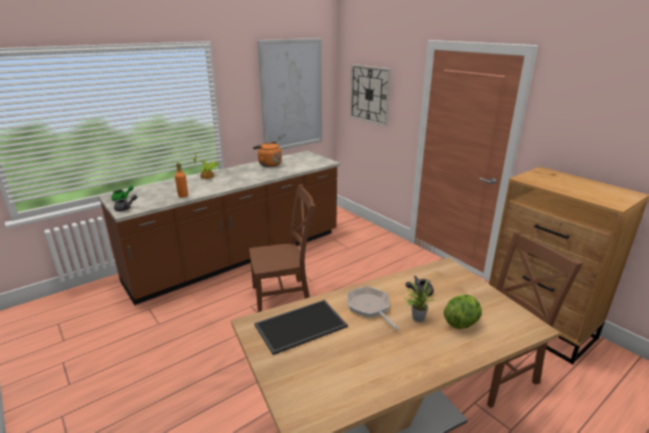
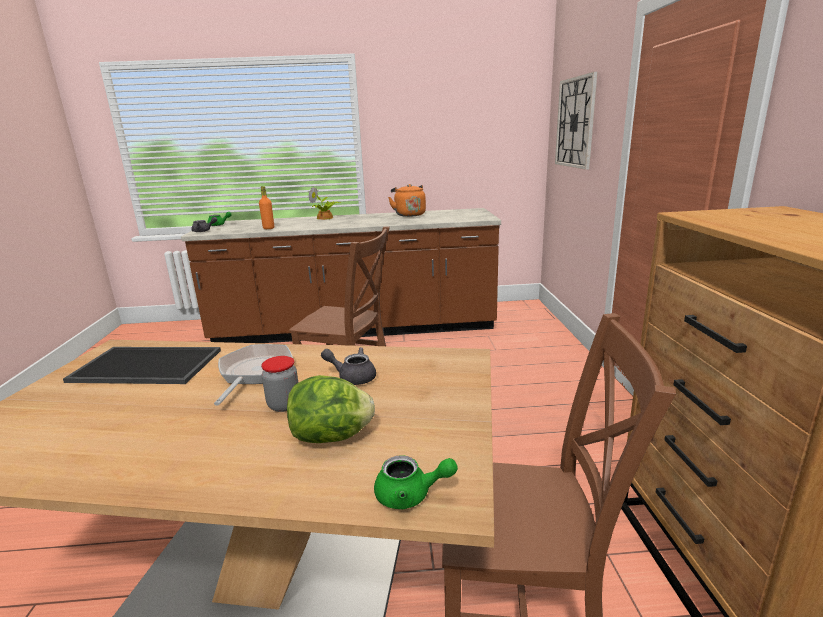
camera: 35 degrees right, 5 degrees down
(291, 95) = (470, 130): picture -> none
(416, 317) = (284, 405): potted plant -> jar
(522, 331) = (410, 495): none -> green teapot

